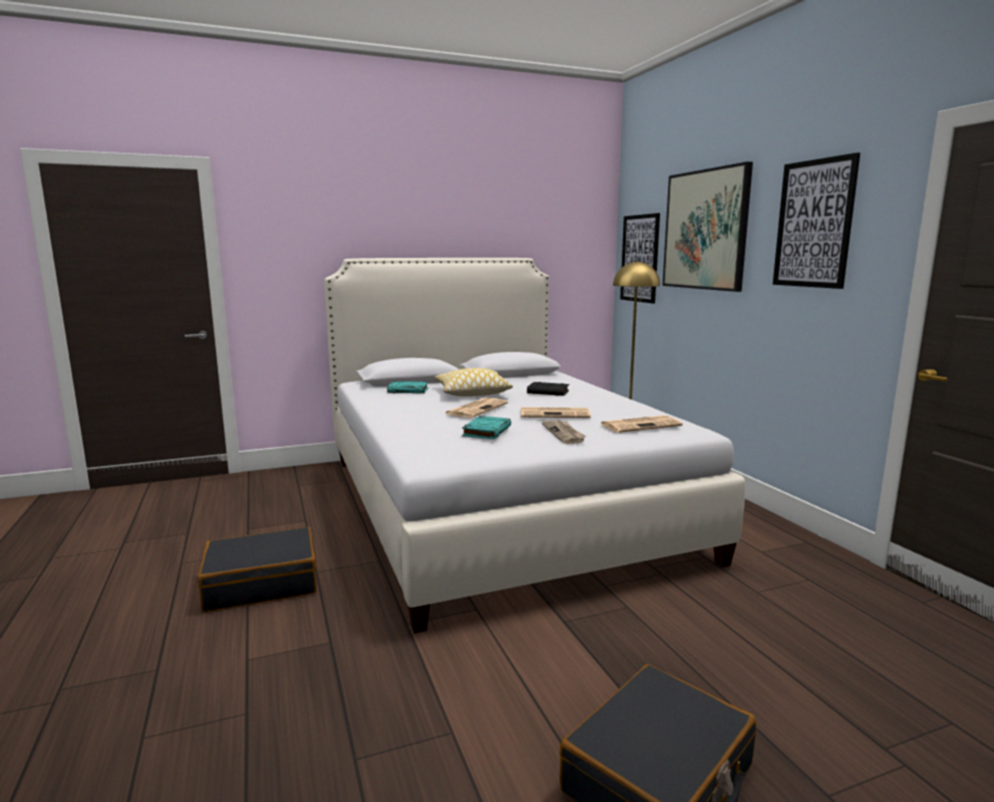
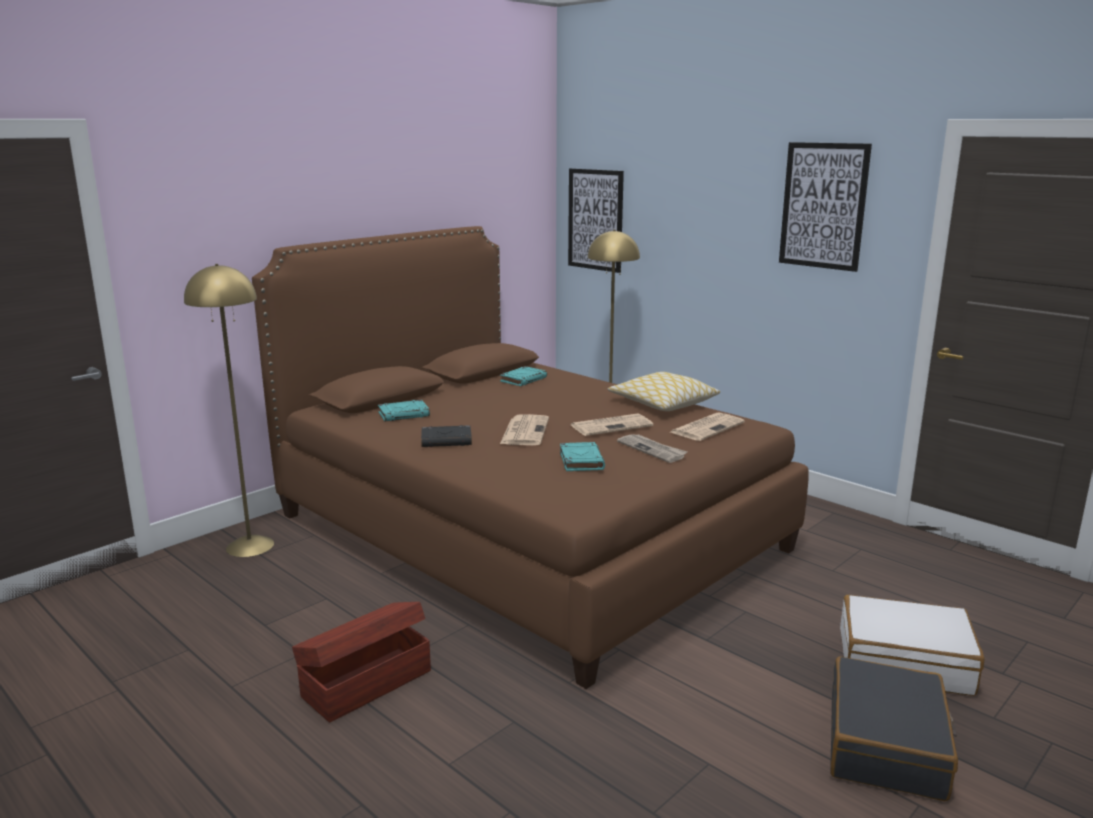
camera: 25 degrees left, 5 degrees up
(262, 583) = (365, 683): black suitcase -> brown storage box
(298, 479) = (250, 546): none -> yellow floor lamp
(472, 393) = (482, 408): pillow -> pillow (662, 403)
(496, 504) = (525, 531): white bed -> brown bed
(533, 380) = (523, 379): none -> turquoise book
(548, 392) = (562, 395): black book -> black book (447, 440)
(705, 230) = (689, 197): picture -> none
(762, 698) = (904, 661): none -> white suitcase

